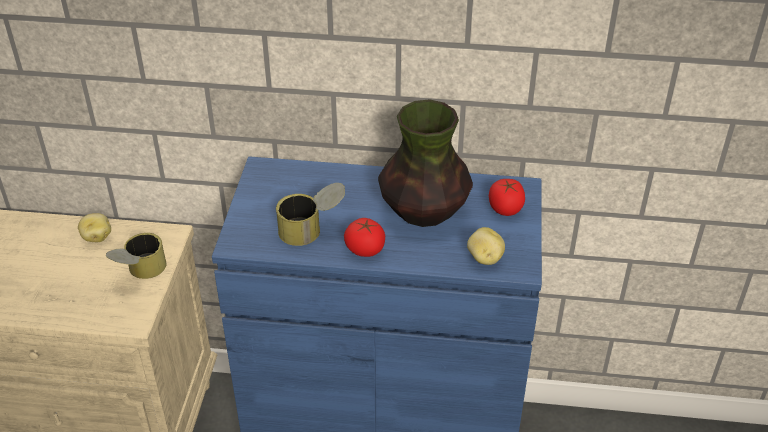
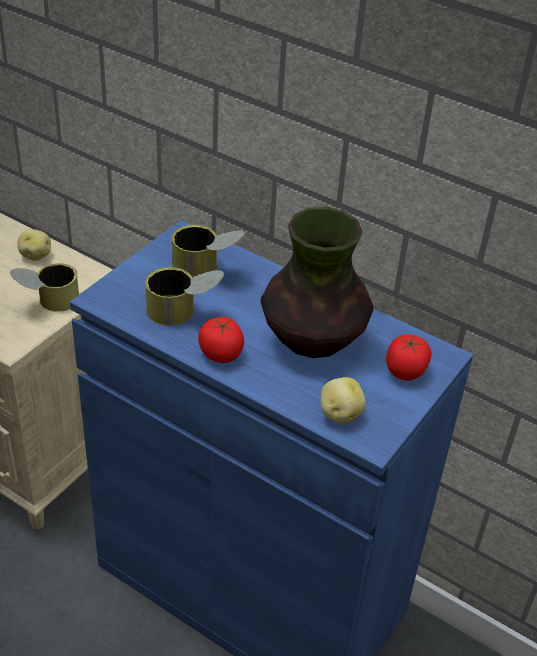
camera: 25 degrees right, 0 degrees up
(302, 189) = (206, 270): none -> can

